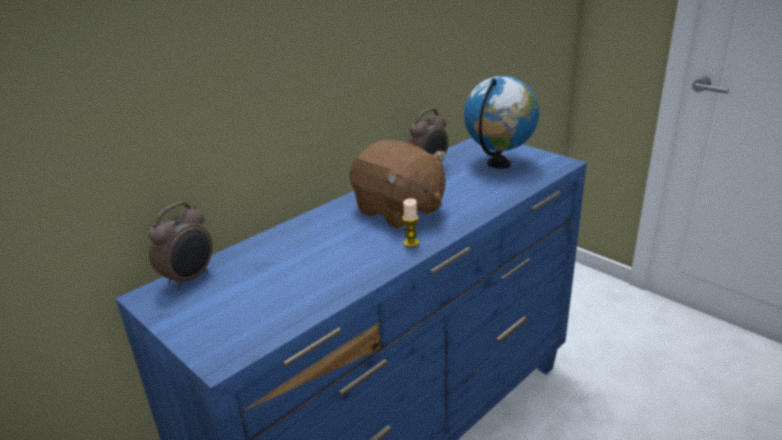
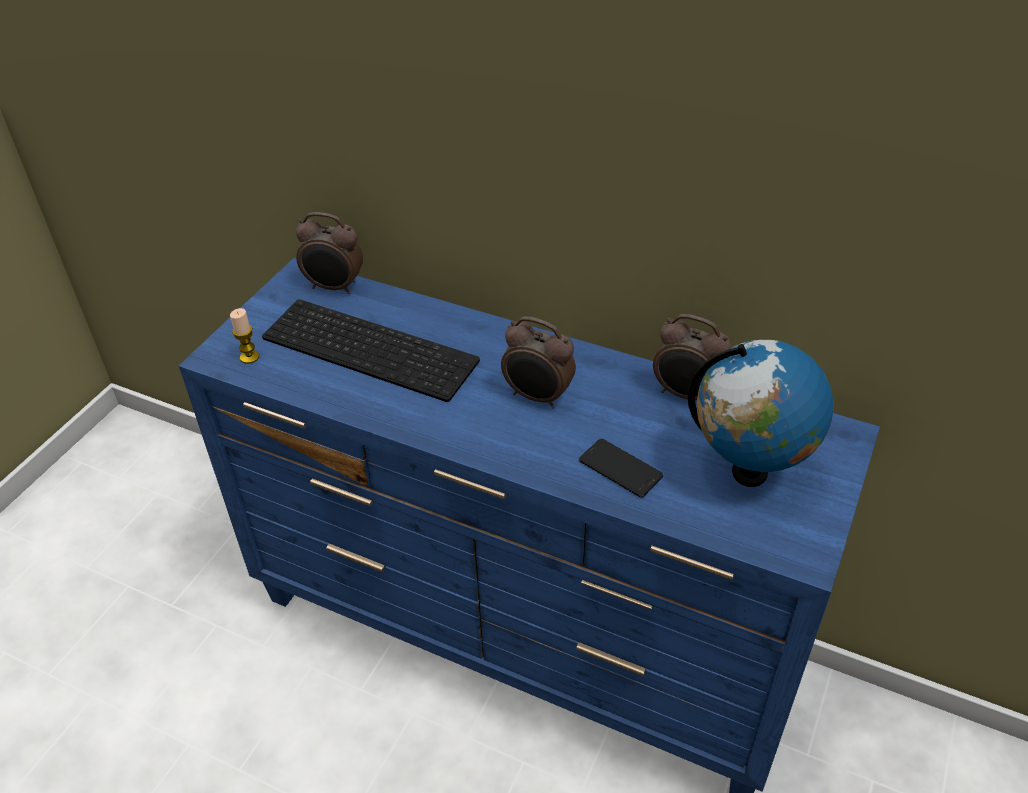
camera: 70 degrees right, 15 degrees up
(291, 267) = (373, 348): none -> keyboard
(399, 211) = (537, 397): brown plush toy -> alarm clock
(411, 243) = (456, 429): candle -> candle (249, 357)
(479, 195) = (620, 468): none -> phone

